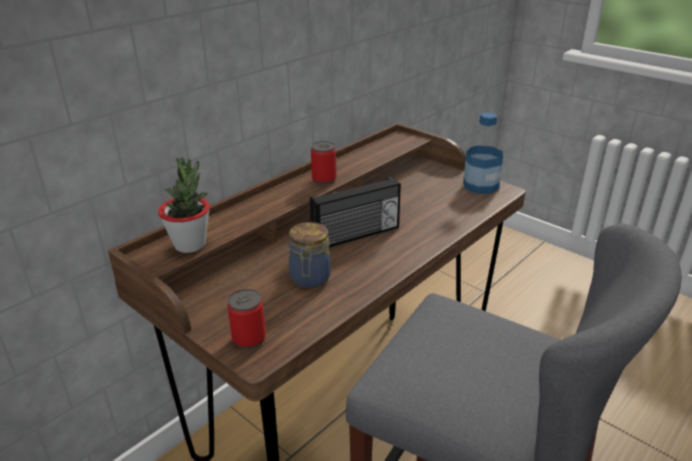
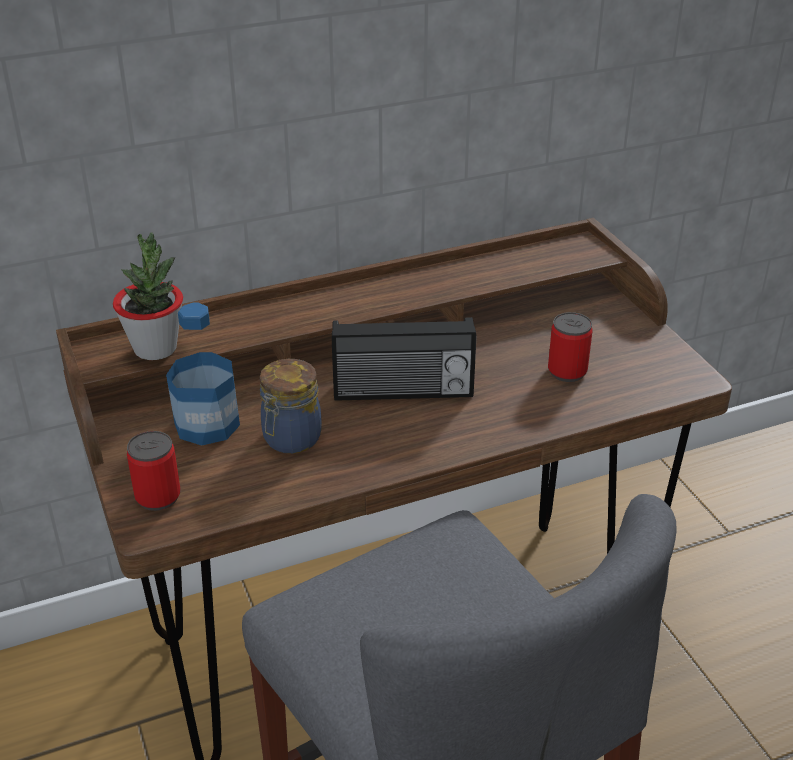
camera: 25 degrees right, 5 degrees up
(324, 179) = (401, 293): can -> can (567, 371)
(480, 185) = (662, 361): bottle -> bottle (207, 424)

